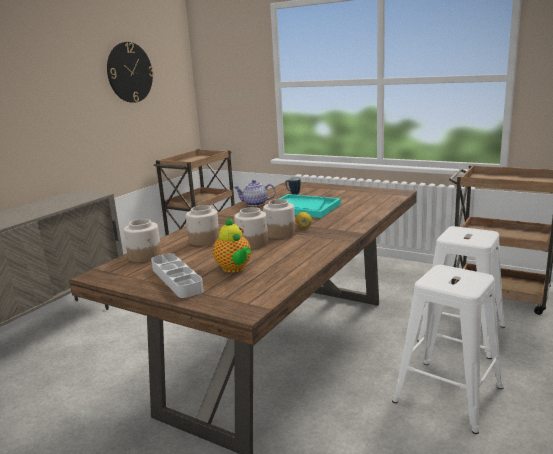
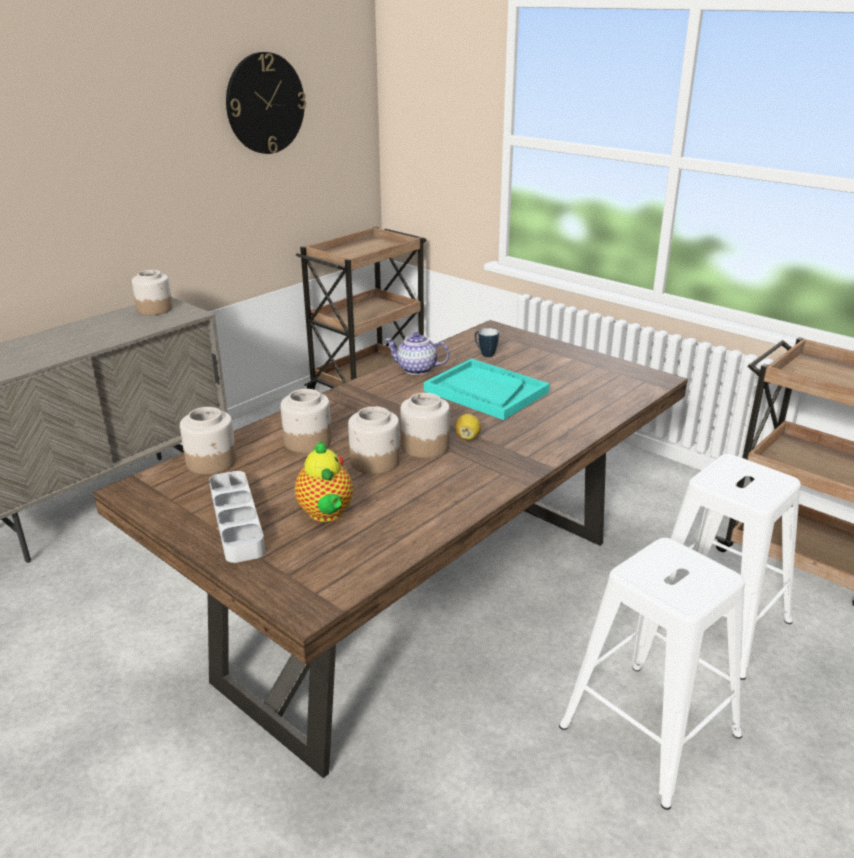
camera: 10 degrees right, 10 degrees up
(72, 195) = (155, 309): none -> jar

